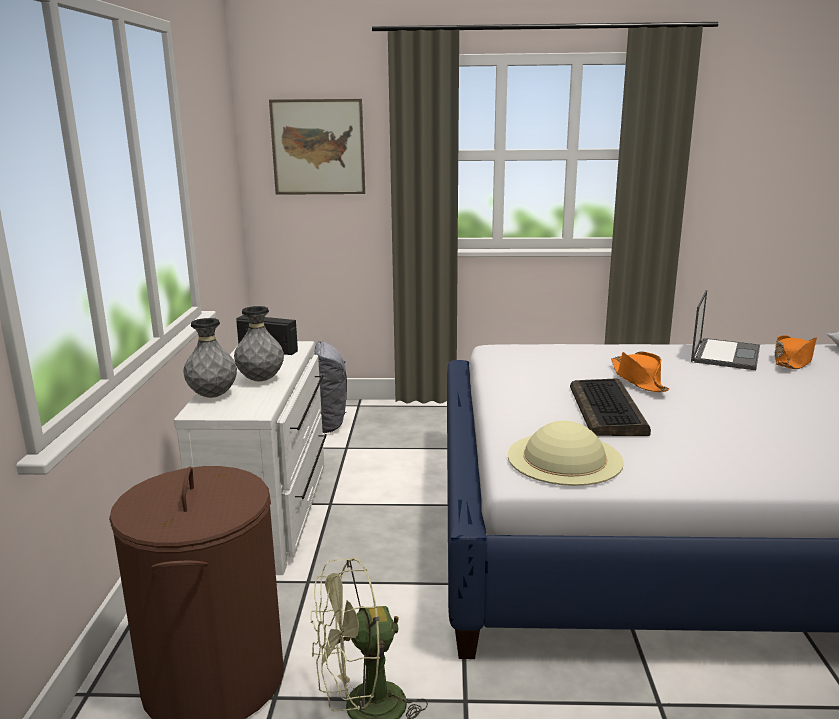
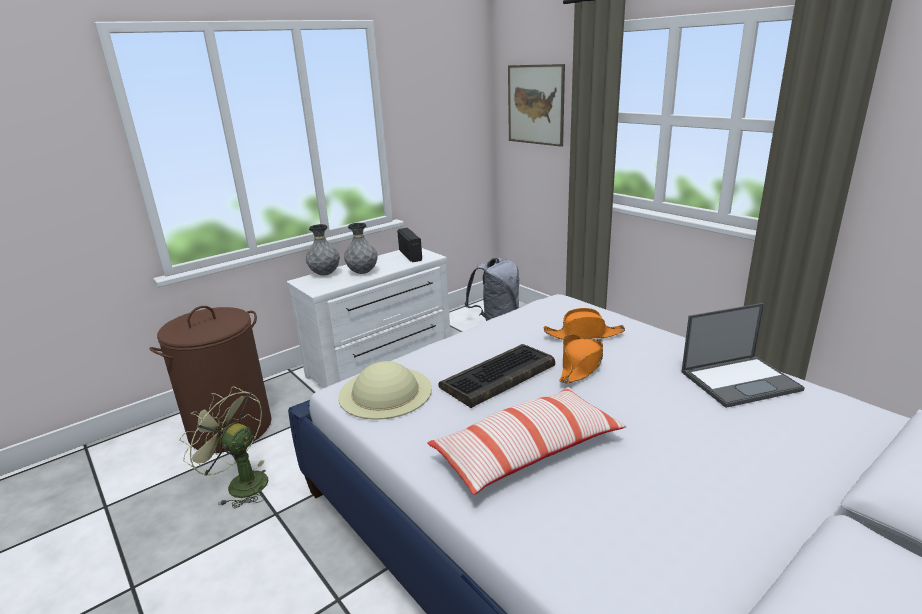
camera: 50 degrees right, 5 degrees up
(745, 440) = (527, 452): none -> pillow
(793, 361) = (803, 419): orange hat -> orange hat (584, 334)

